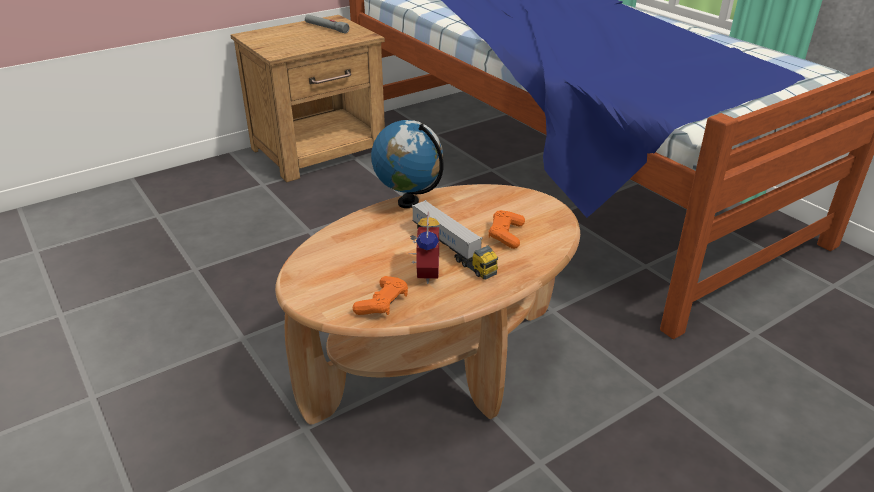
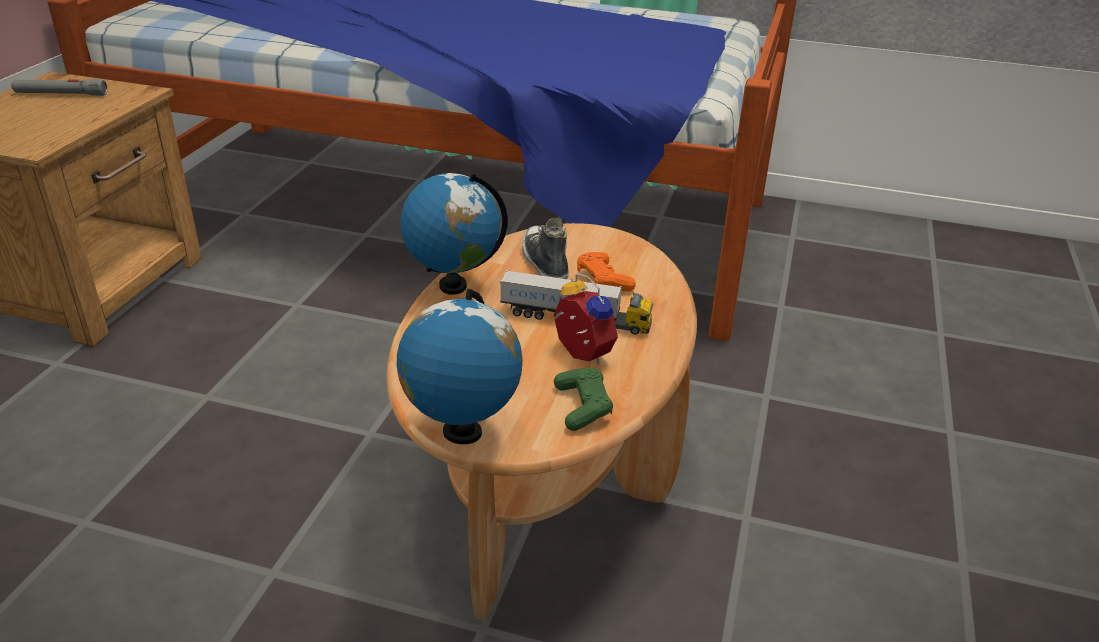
camera: 40 degrees left, 0 degrees up
(299, 285) = (461, 432): none -> globe
(382, 303) = (582, 406): orange game controller -> green game controller
(483, 209) = (544, 263): none -> shoe

